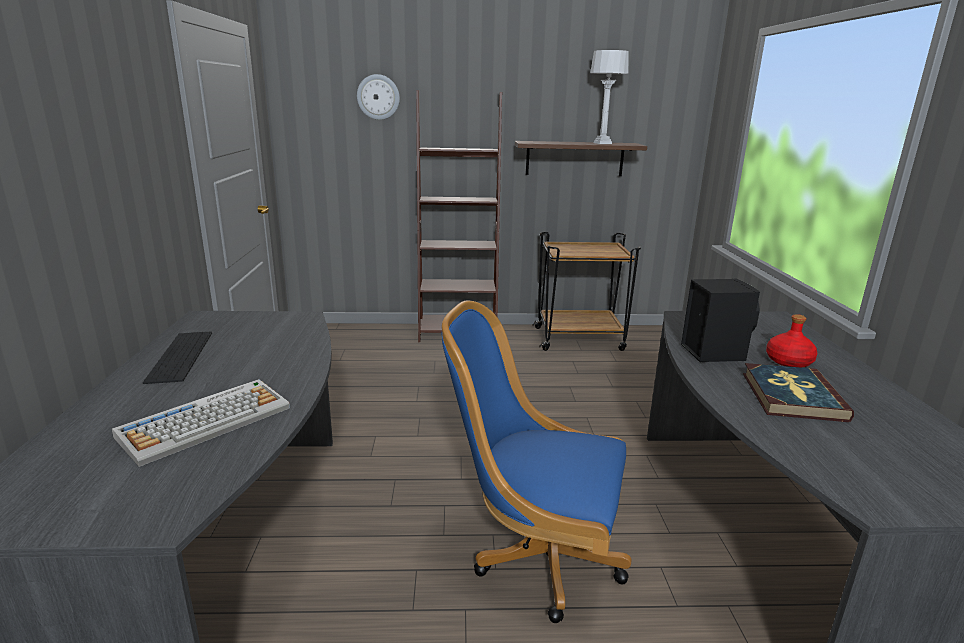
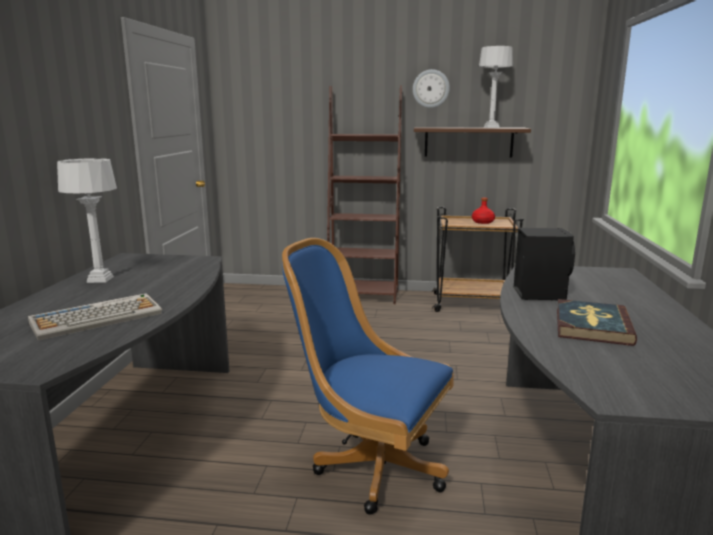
camera: 10 degrees right, 5 degrees down
(180, 356) = (100, 279): keyboard -> grey table lamp
(378, 97) = (299, 93): wall clock -> wall clock (431, 88)
(788, 361) = (608, 302): red bottle -> red bottle (483, 222)

